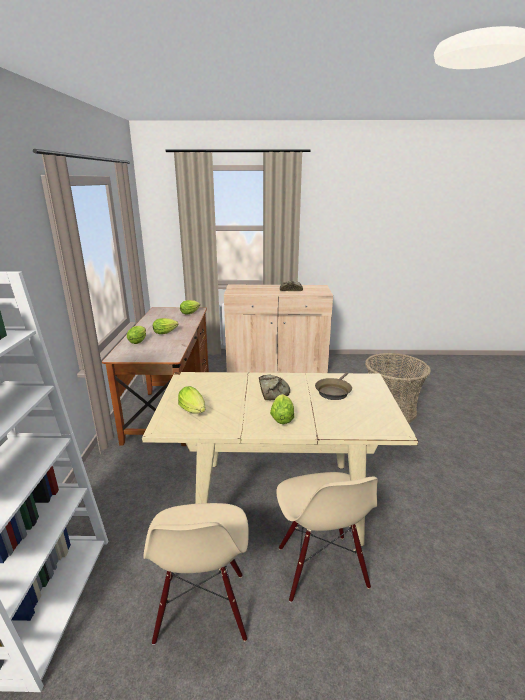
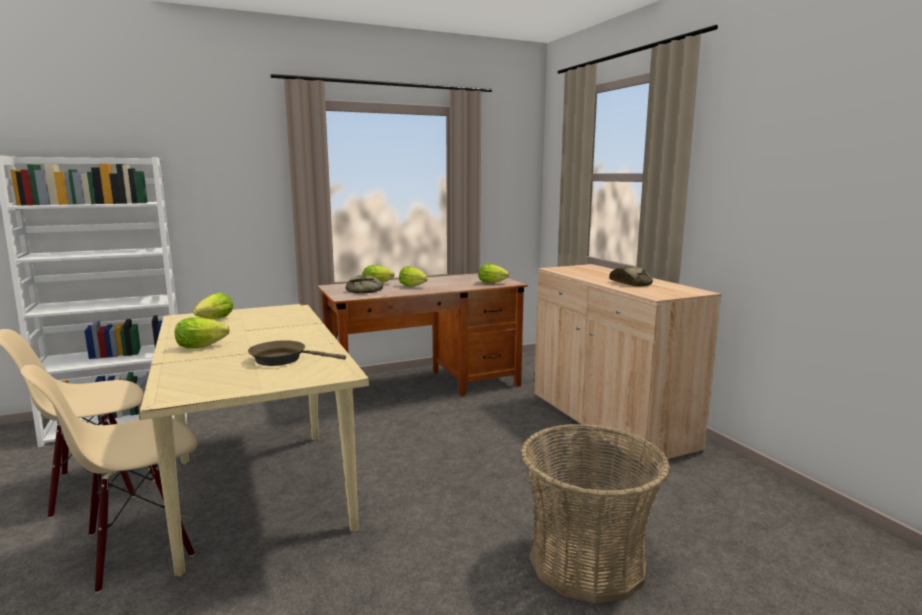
camera: 65 degrees right, 10 degrees down
(272, 391) = (272, 336): bread -> bread (366, 290)

